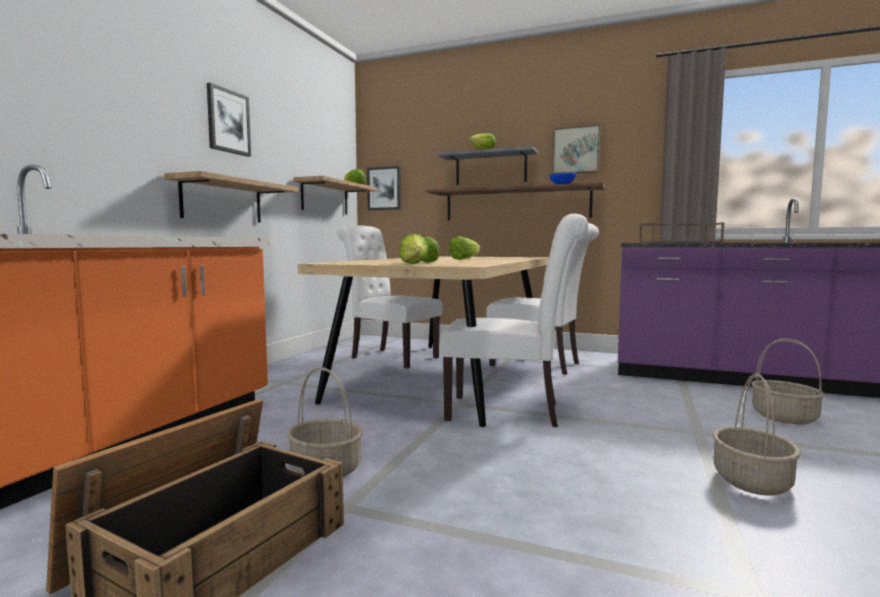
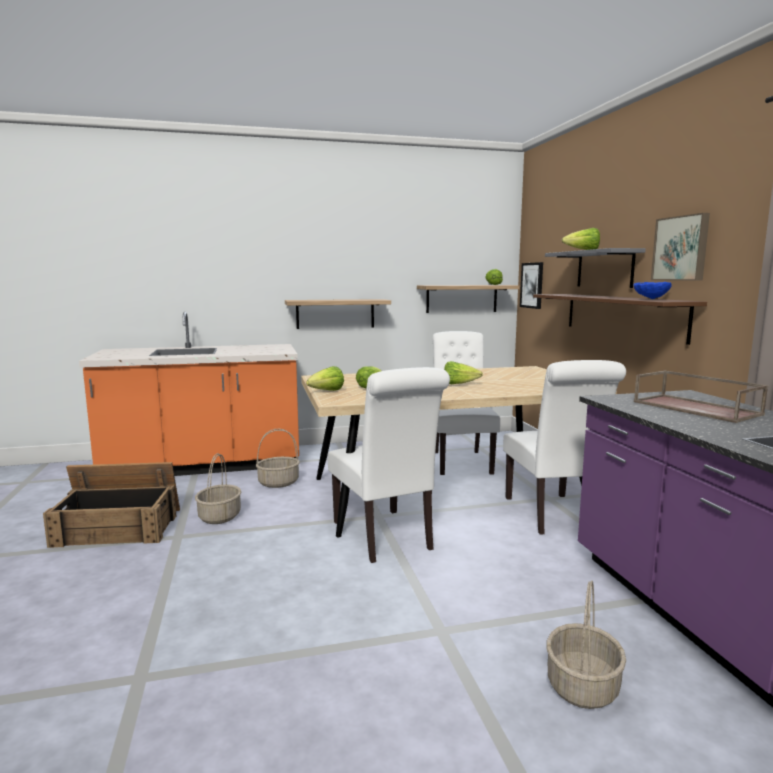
camera: 55 degrees right, 5 degrees up
(228, 121) = (343, 252): picture -> none
(751, 481) = (334, 669): basket -> basket (279, 482)

